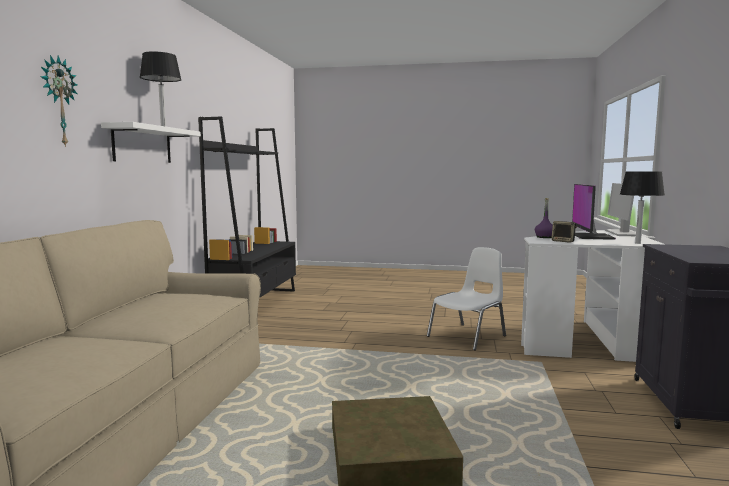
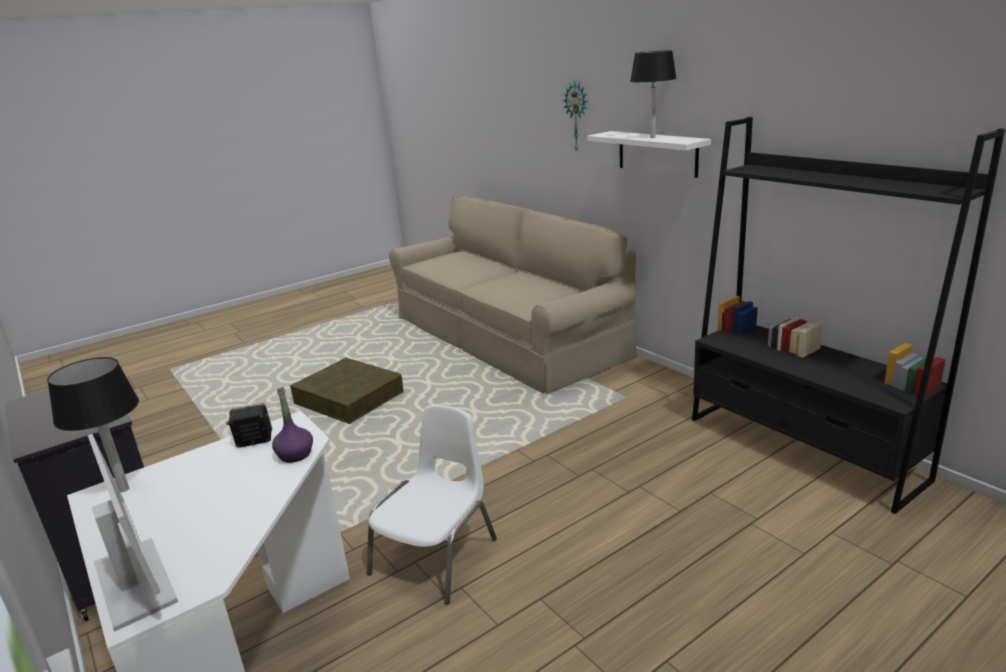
camera: 135 degrees right, 15 degrees up
(468, 336) = (436, 556): white chair -> white chair turned 150 degrees counterclockwise
(591, 236) = (209, 502): monitor -> none

